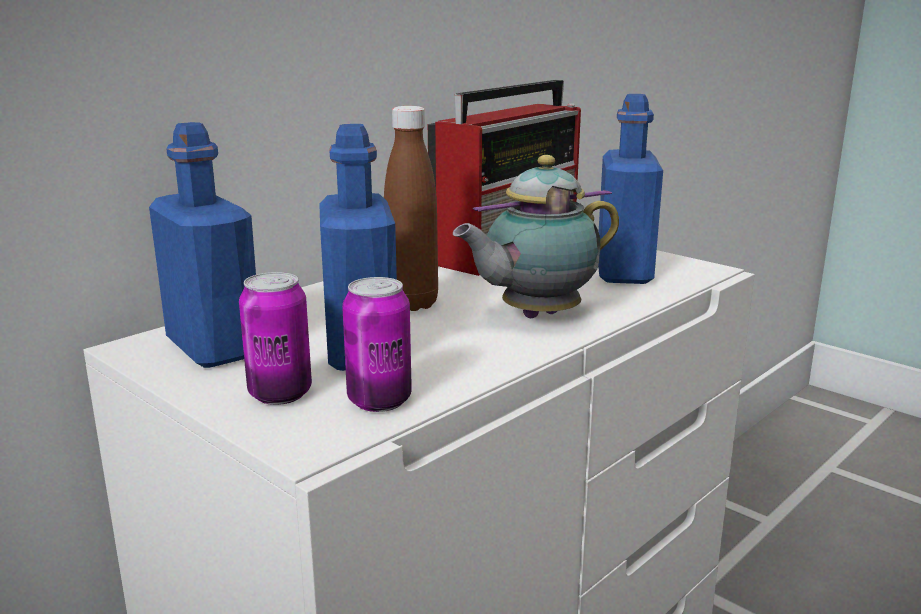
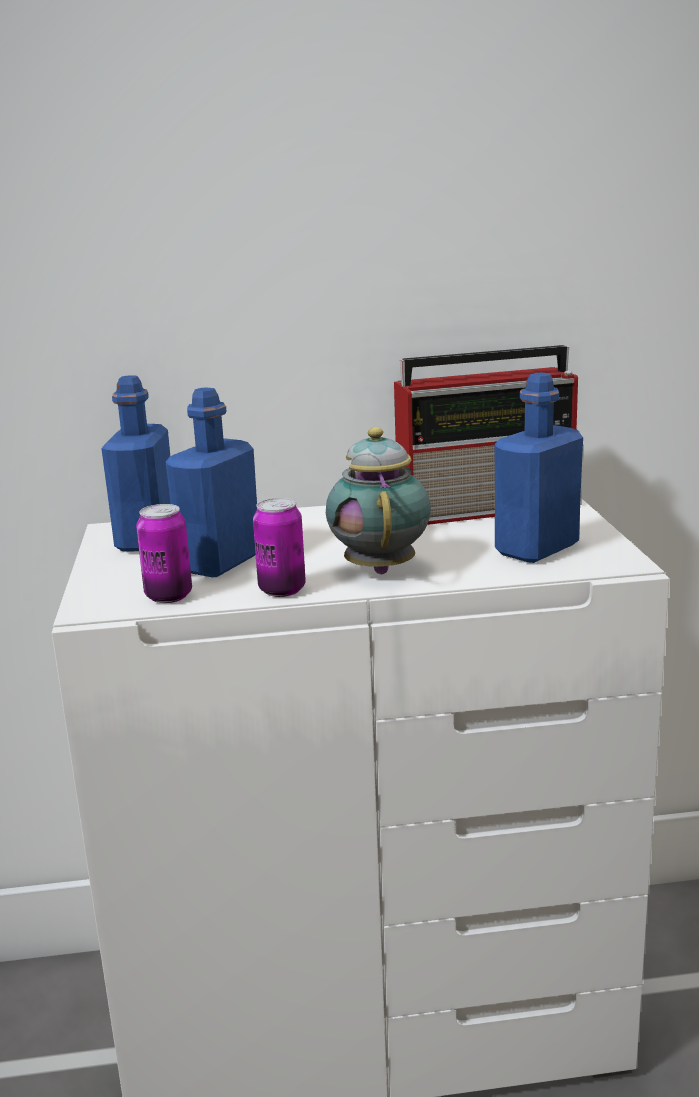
camera: 40 degrees right, 0 degrees up
(280, 394) = (128, 577): can -> can (282, 590)
(412, 304) = (317, 538): brown bottle -> none
(535, 316) = (380, 567): teapot -> teapot turned 75 degrees clockwise

